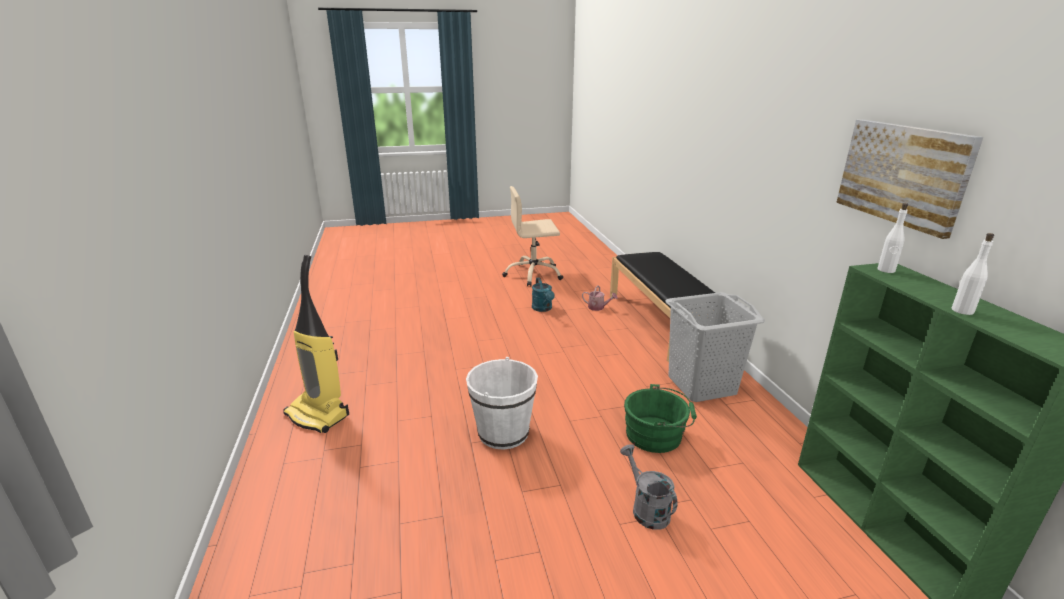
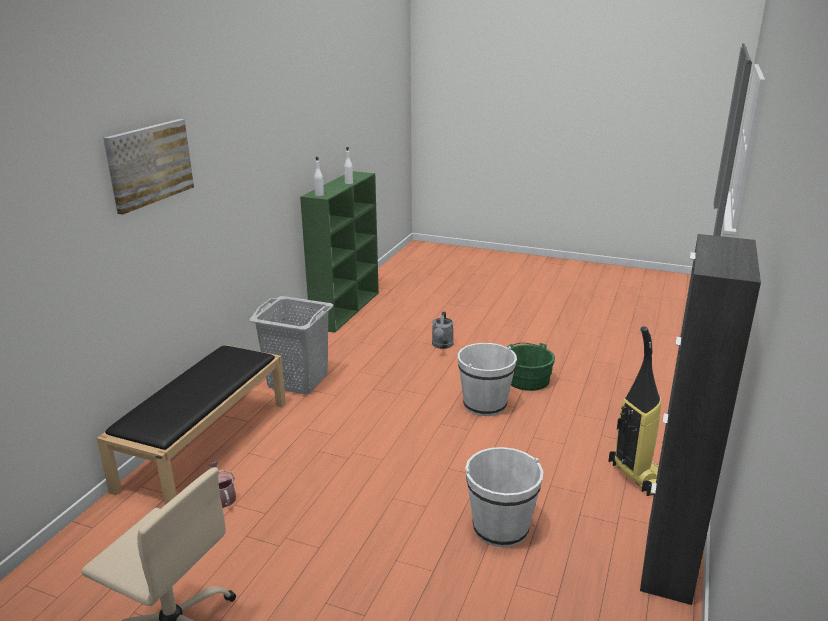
camera: 145 degrees left, 0 degrees up
(298, 365) = (669, 560): none -> black cabinet
(419, 346) = (500, 528): none -> white bucket
(543, 309) = (287, 527): turquoise watering can -> none
(657, 435) = (383, 368): green bucket -> green bucket (525, 378)
(903, 174) = (286, 150): picture -> picture (149, 164)

